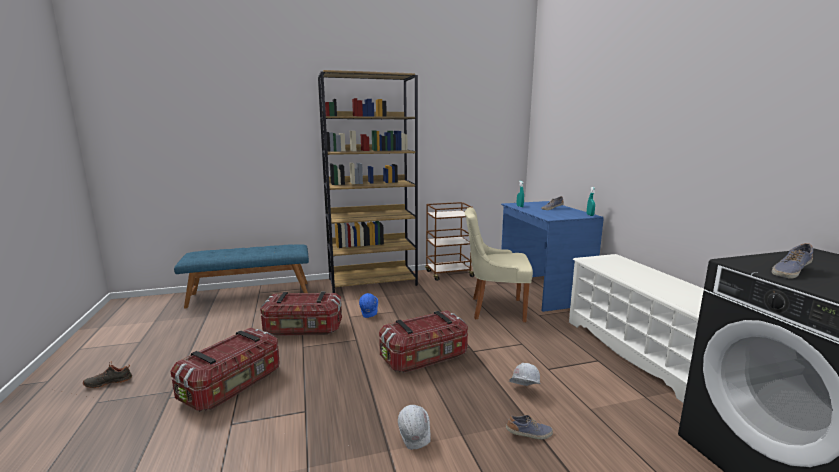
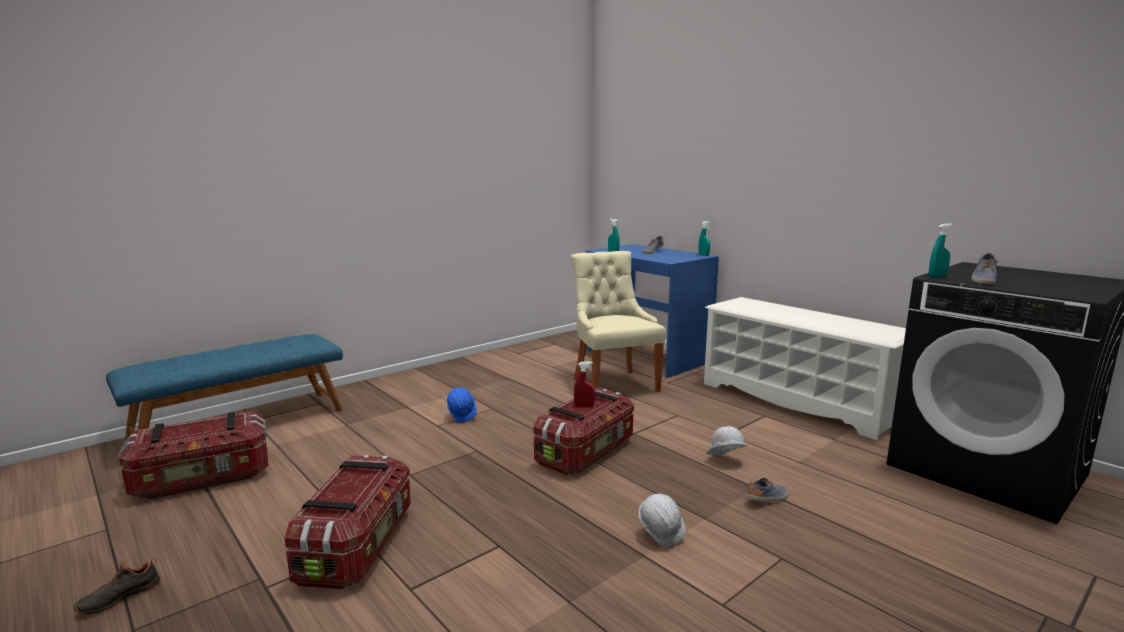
camera: 25 degrees left, 0 degrees up
(303, 329) = (385, 454): storage box -> storage box (203, 479)
(373, 282) = (423, 377): brown bookcase -> none
(424, 323) = (584, 406): none -> red spray bottle
(448, 274) = (517, 353): brown cart -> none
(495, 309) = (613, 384): beige chair -> beige chair turned 90 degrees clockwise
(739, 261) = (937, 276): none -> turquoise spray bottle

